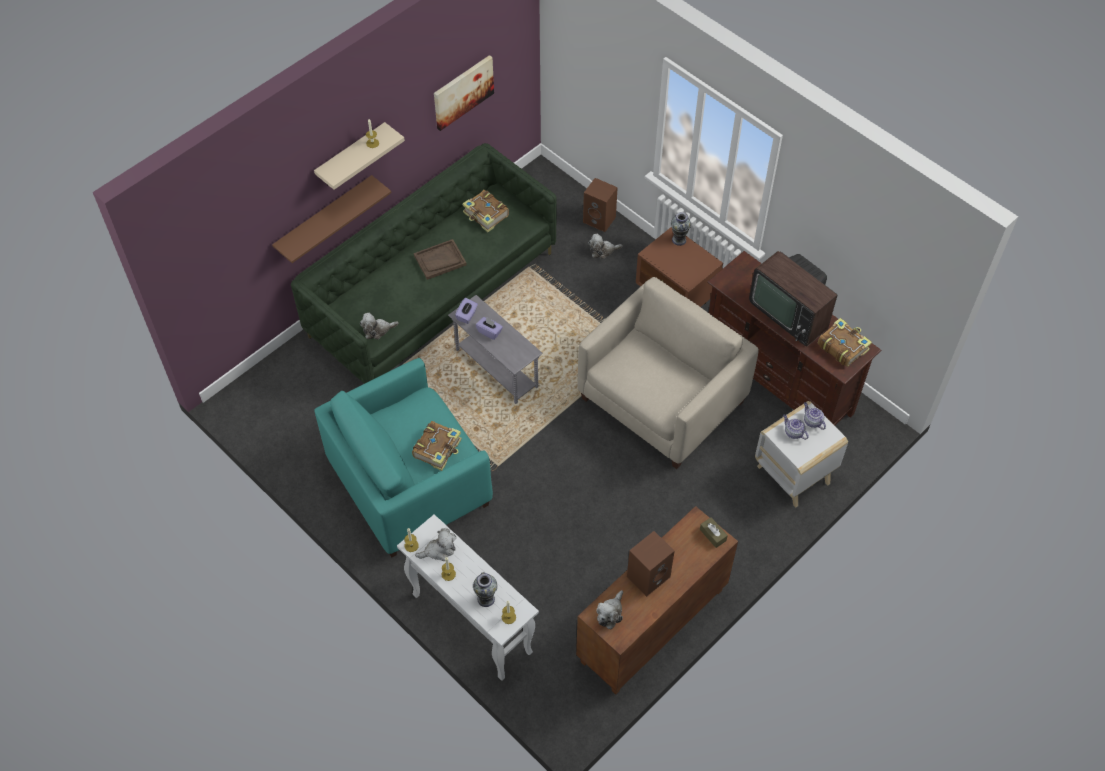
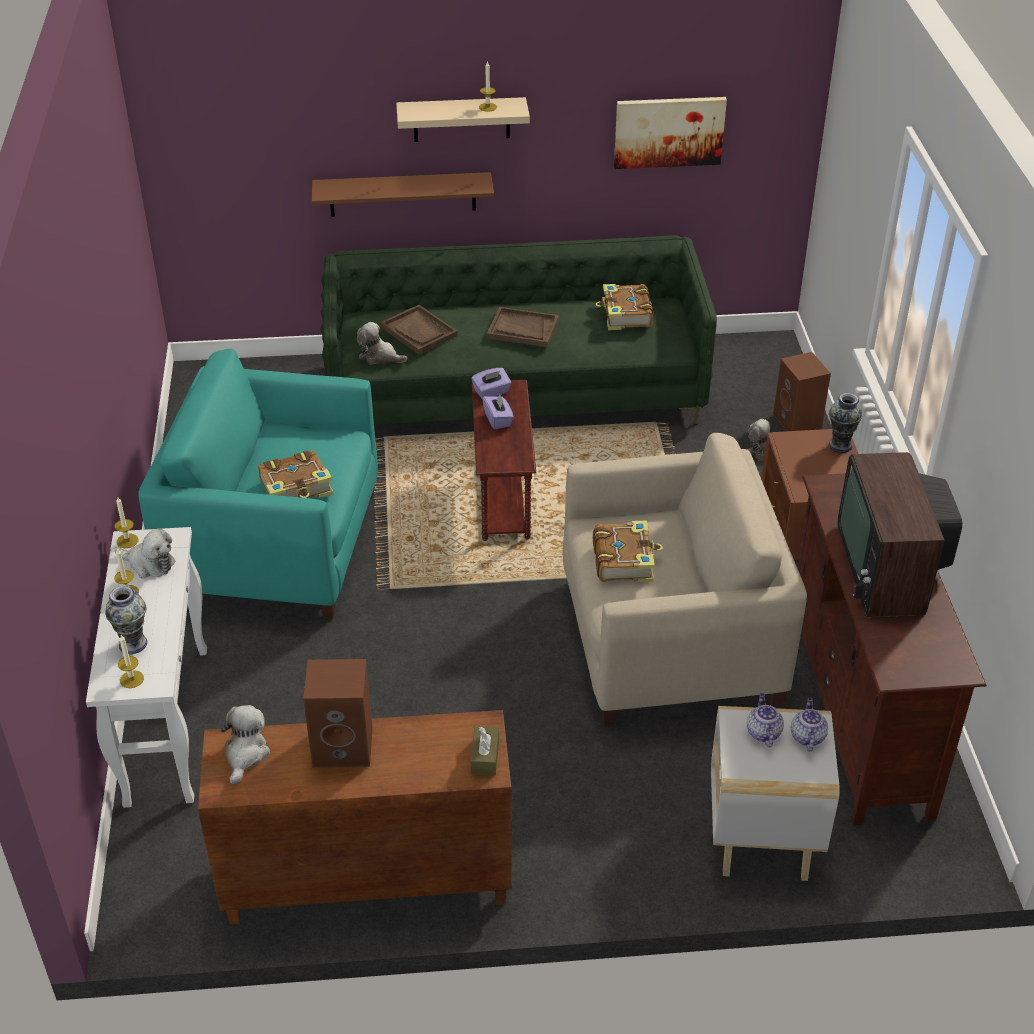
camera: 40 degrees right, 15 degrees down
(383, 298) = (419, 331): none -> brown tray
(496, 369) = (502, 496): grey side table -> brown side table
(610, 613) = (245, 754): plush toy -> plush toy turned 120 degrees clockwise
(842, 346) = (924, 647): book -> book (624, 560)

